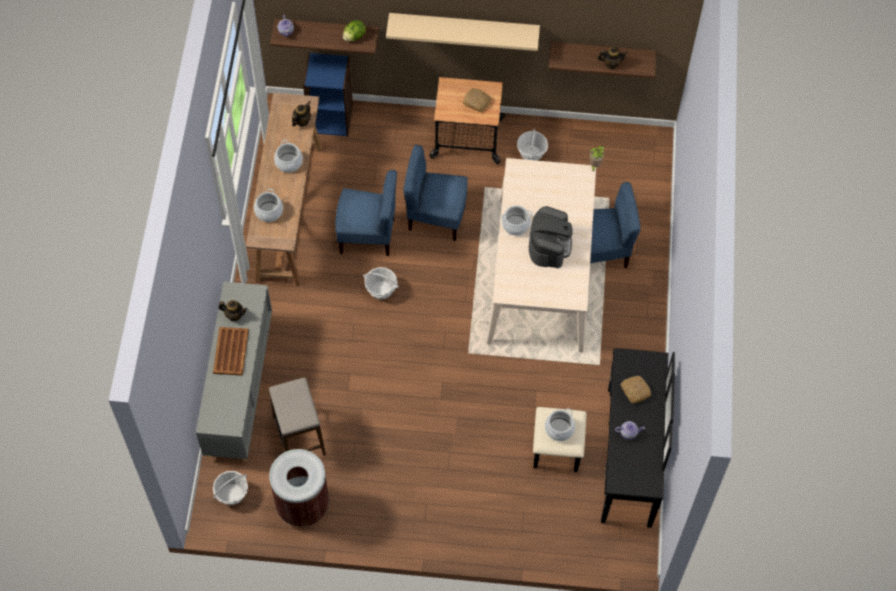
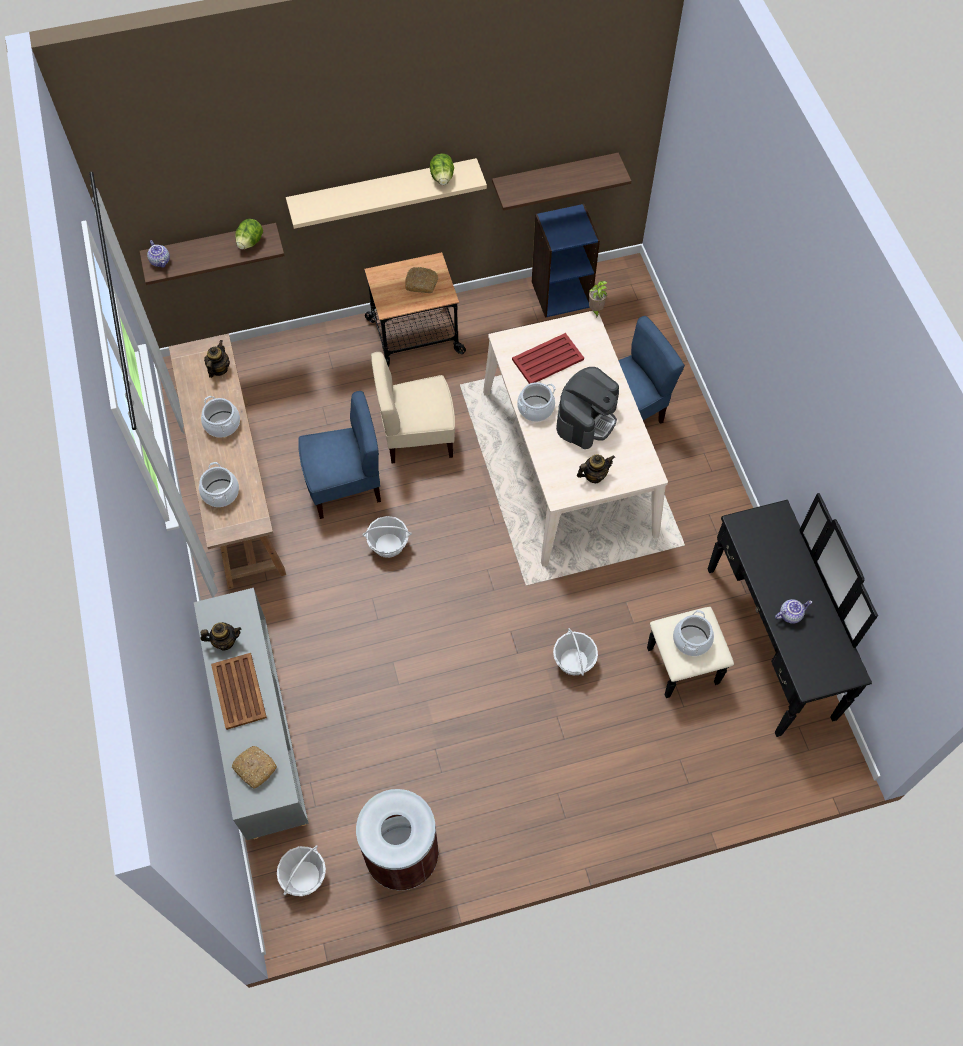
camera: 20 degrees left, 0 degrees up
(299, 436) = (361, 765): stool -> none
(331, 118) = (244, 363): blue bookcase -> blue bookcase (561, 293)
(436, 216) = (417, 437): blue chair -> beige chair
(507, 33) = (442, 178): none -> lettuce
(531, 153) = (496, 330): basket -> basket (573, 661)
(540, 191) = (547, 359): none -> red tray
(549, 245) = (586, 419): coffee machine -> coffee machine turned 45 degrees clockwise
(611, 63) = (574, 181): teapot -> teapot (594, 475)
(634, 391) = (772, 560): bread -> bread (254, 768)

